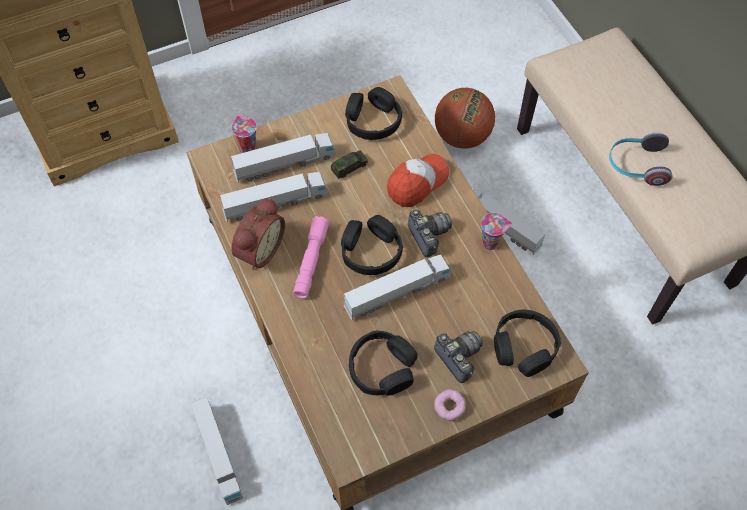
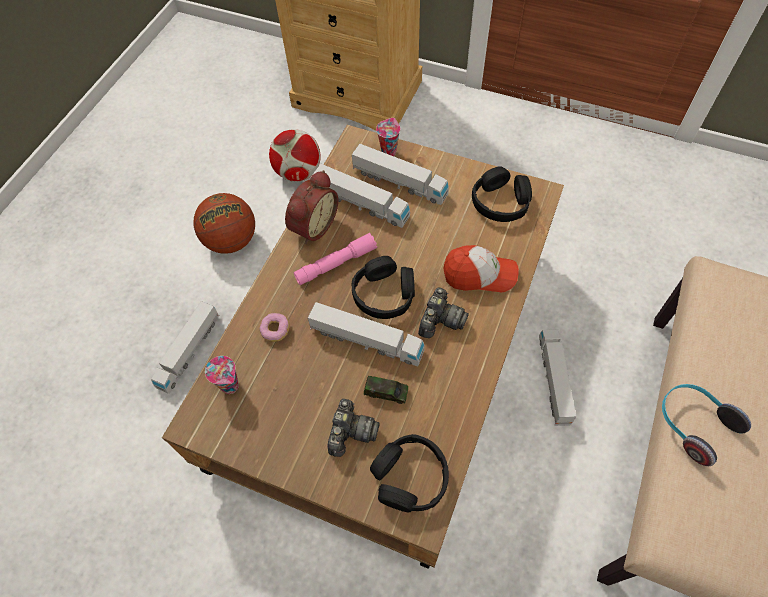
camera: 50 degrees right, 0 degrees up
(133, 237) = (298, 172): none -> football
(258, 249) = (312, 225): alarm clock -> alarm clock turned 45 degrees counterclockwise
(349, 167) = (442, 221): toy car -> toy car (386, 392)
(382, 368) = (289, 384): black headphones -> none
(449, 407) = (298, 462): donut -> donut (275, 330)
(462, 136) = (600, 287): basketball -> basketball (231, 241)
(491, 242) = (483, 370): cup -> cup (231, 386)

